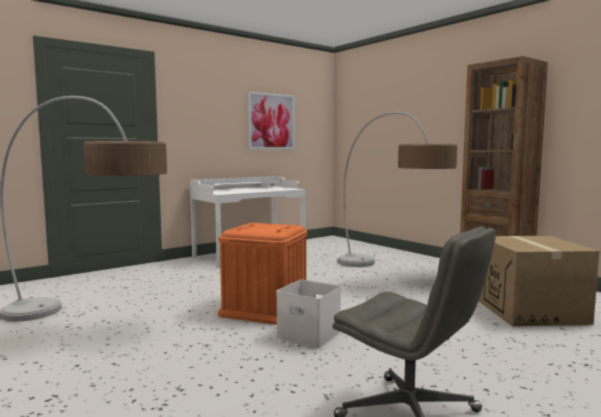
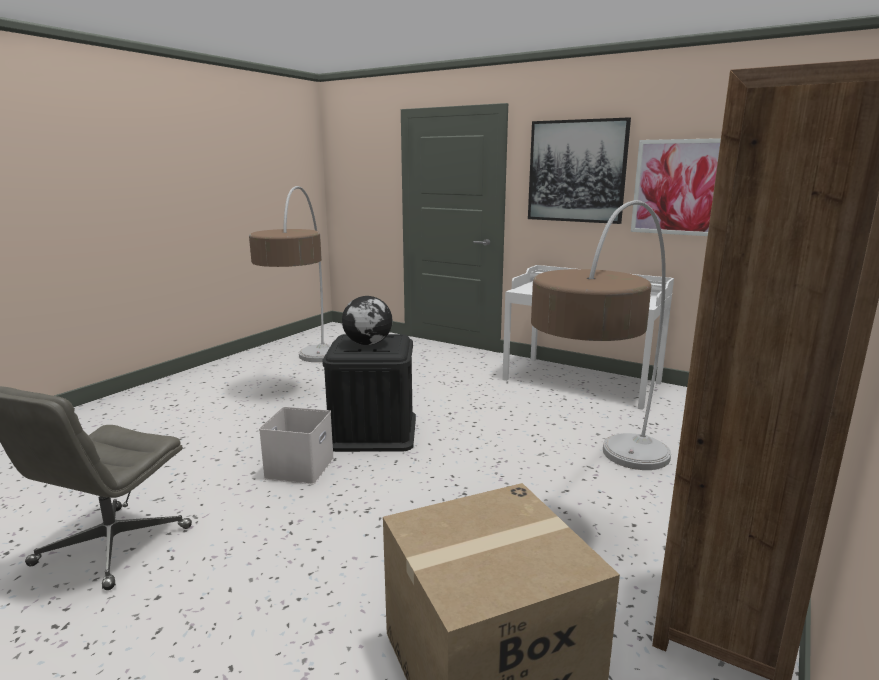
camera: 70 degrees right, 10 degrees up
(211, 109) = (576, 171): none -> picture
(265, 308) = (373, 431): orange storage box -> black storage box
(267, 227) = (368, 344): none -> globe

